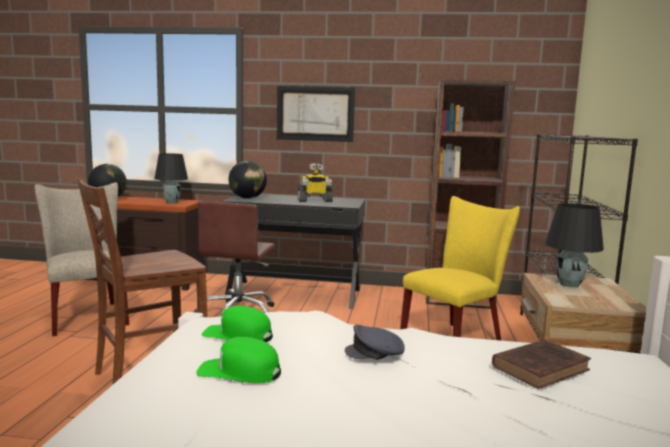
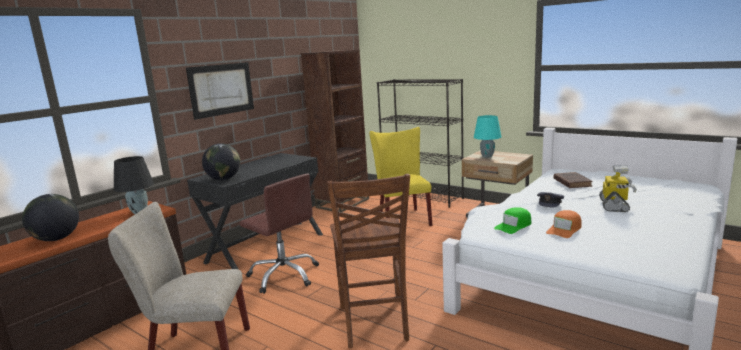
camera: 60 degrees left, 5 degrees up
(239, 372) = (564, 229): green cap -> orange cap
(314, 201) = (270, 163): toy robot -> toy robot (614, 205)
(570, 284) = (487, 156): black table lamp -> turquoise table lamp

